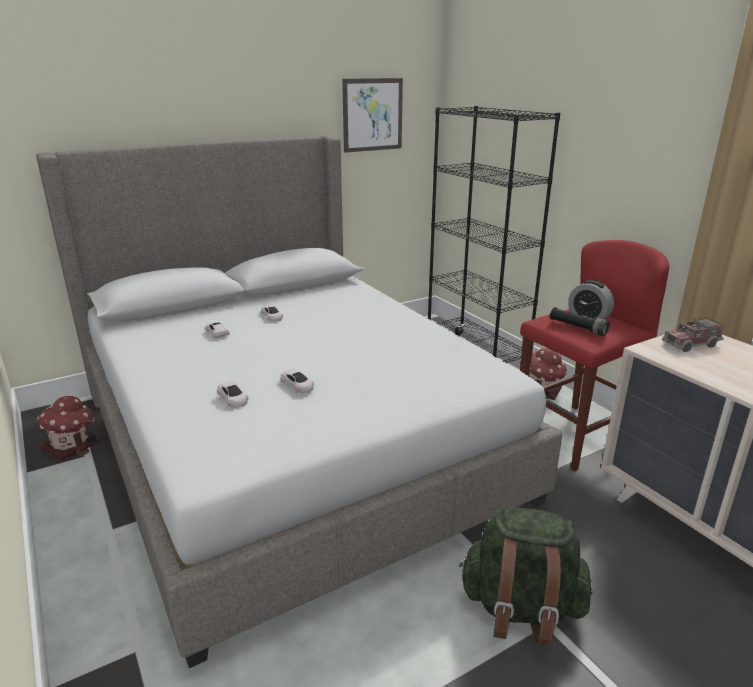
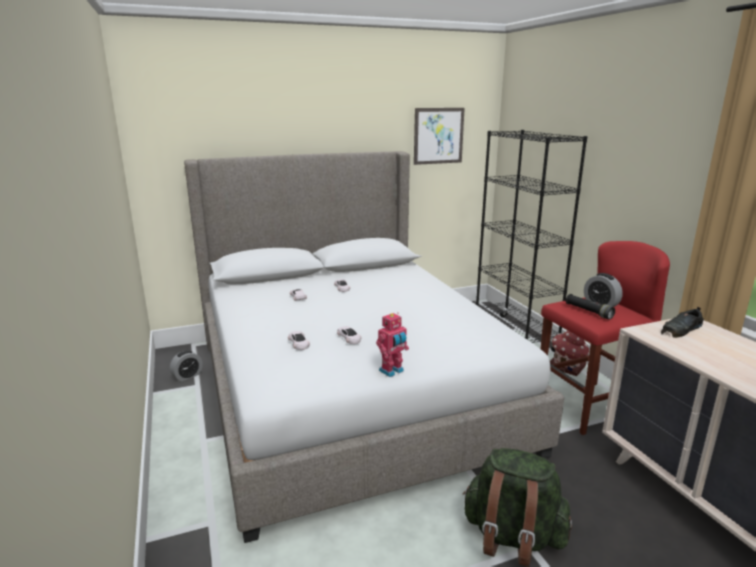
camera: 10 degrees right, 5 degrees down
(72, 445) = (187, 376): toy house -> alarm clock
(363, 426) = (392, 371): none -> toy robot
(690, 344) = (681, 330): toy truck -> black shoe

